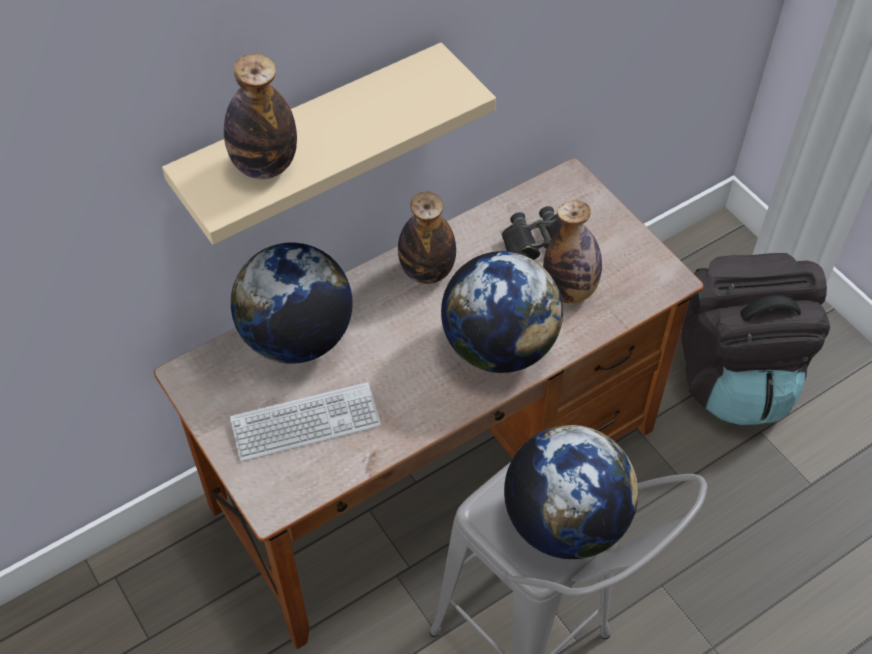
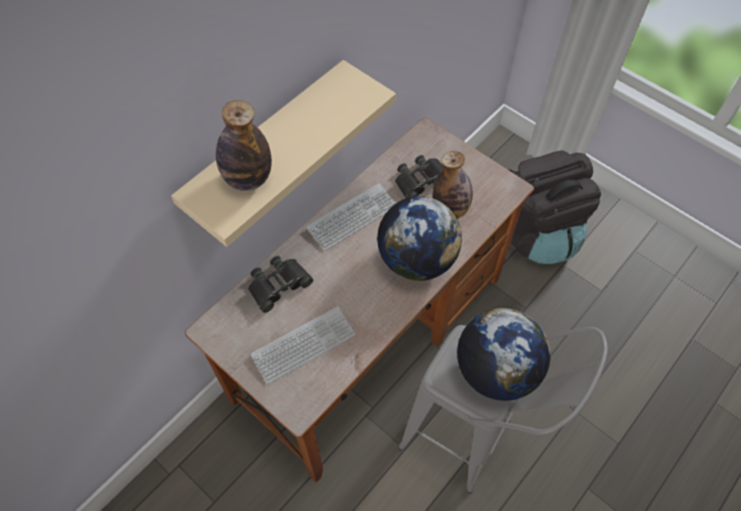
camera: 15 degrees left, 5 degrees up
(297, 338) = (278, 285): globe -> black binoculars
(427, 271) = (352, 217): bottle -> keyboard

